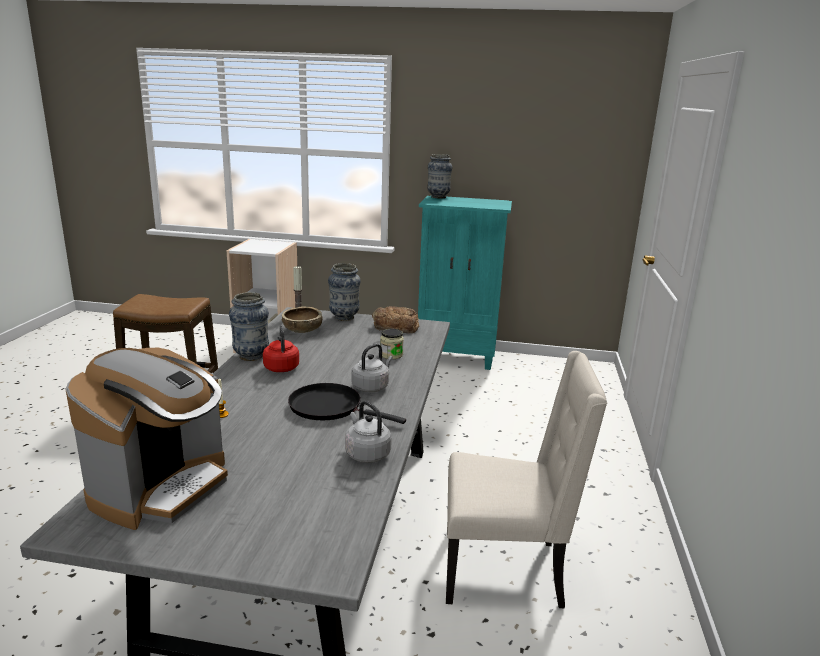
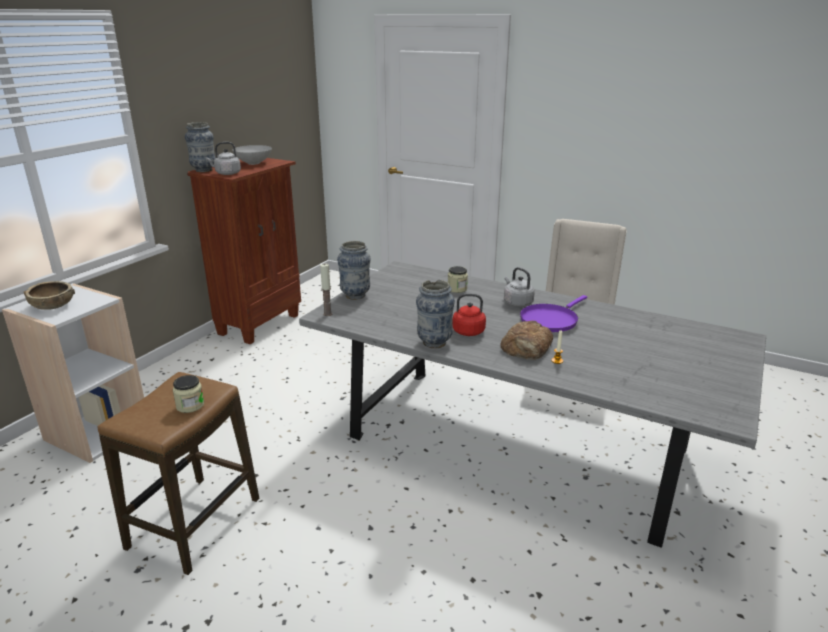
camera: 70 degrees left, 5 degrees up
(161, 308) = (190, 405): none -> jar
(162, 487) = (671, 386): coffee machine -> none
(302, 330) = (378, 316): brown bowl -> brown bowl (53, 306)
(330, 407) = (550, 320): black frying pan -> purple frying pan
(366, 453) = (620, 316): grey kettle -> grey kettle (226, 173)
(395, 326) = (392, 279): bread -> bread (527, 347)
(456, 359) = (260, 325): turquoise cabinet -> brown cabinet
(482, 203) = (253, 163): none -> grey bowl

